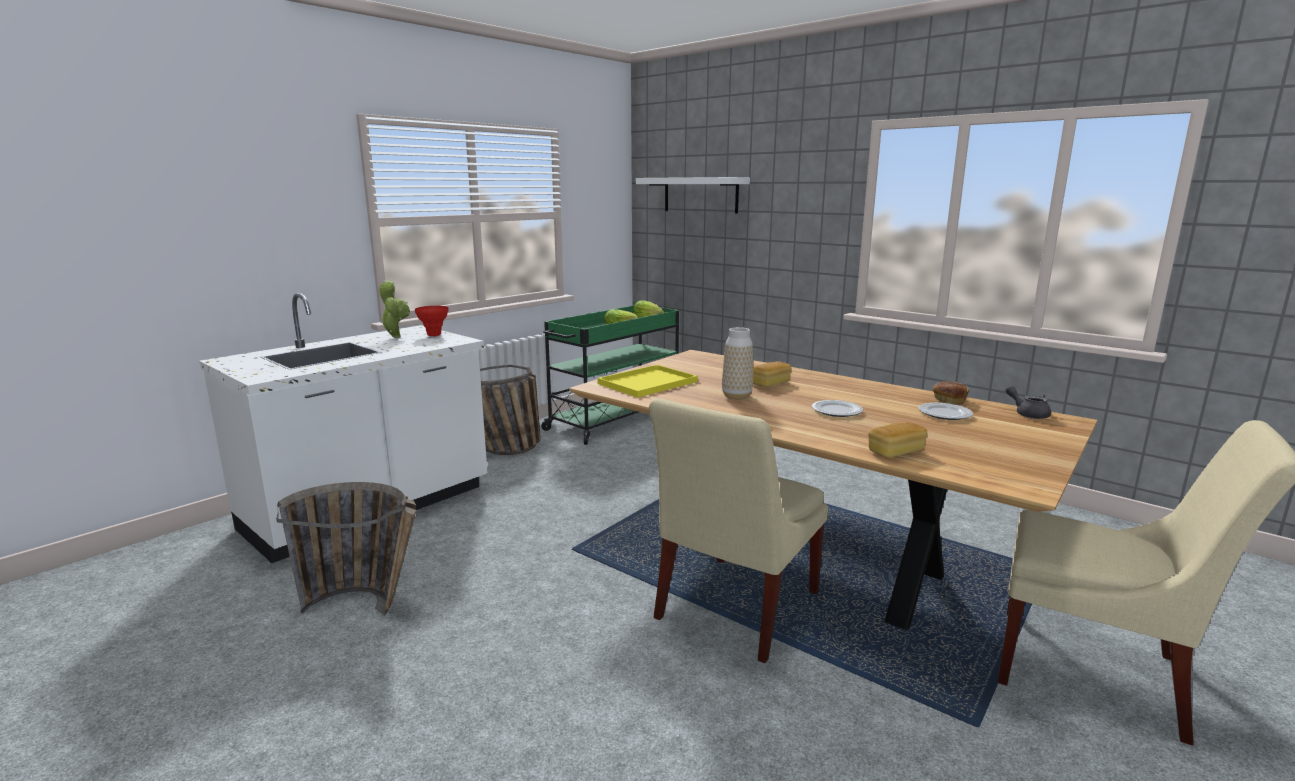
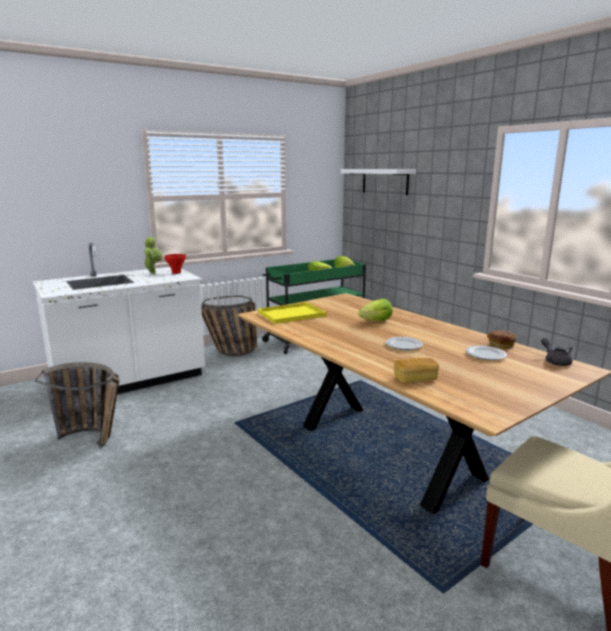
camera: 15 degrees right, 0 degrees up
(733, 608) = (317, 478): beige chair -> none
(736, 396) = (342, 328): vase -> none
(770, 383) = (376, 321): bread -> lettuce

